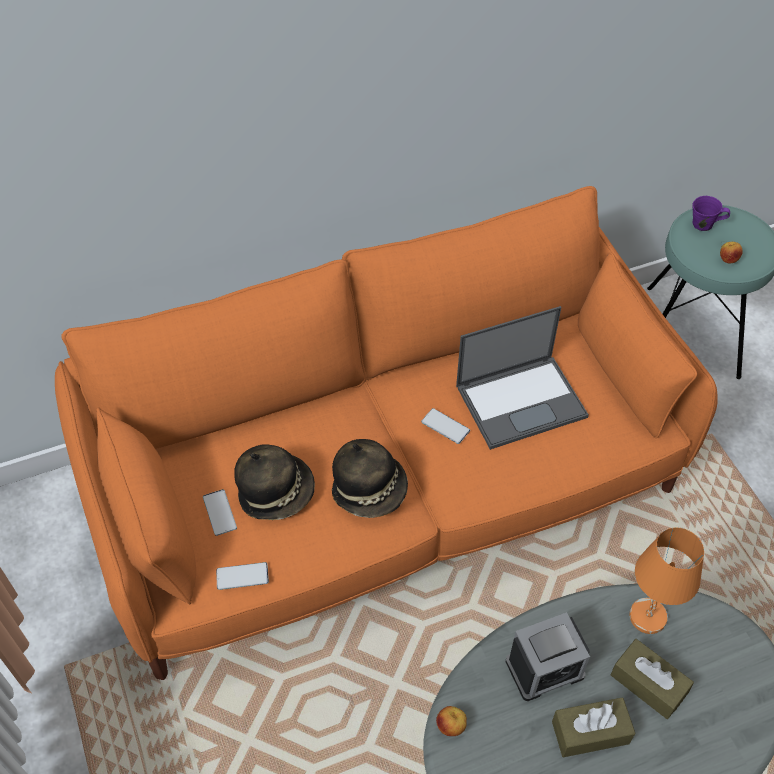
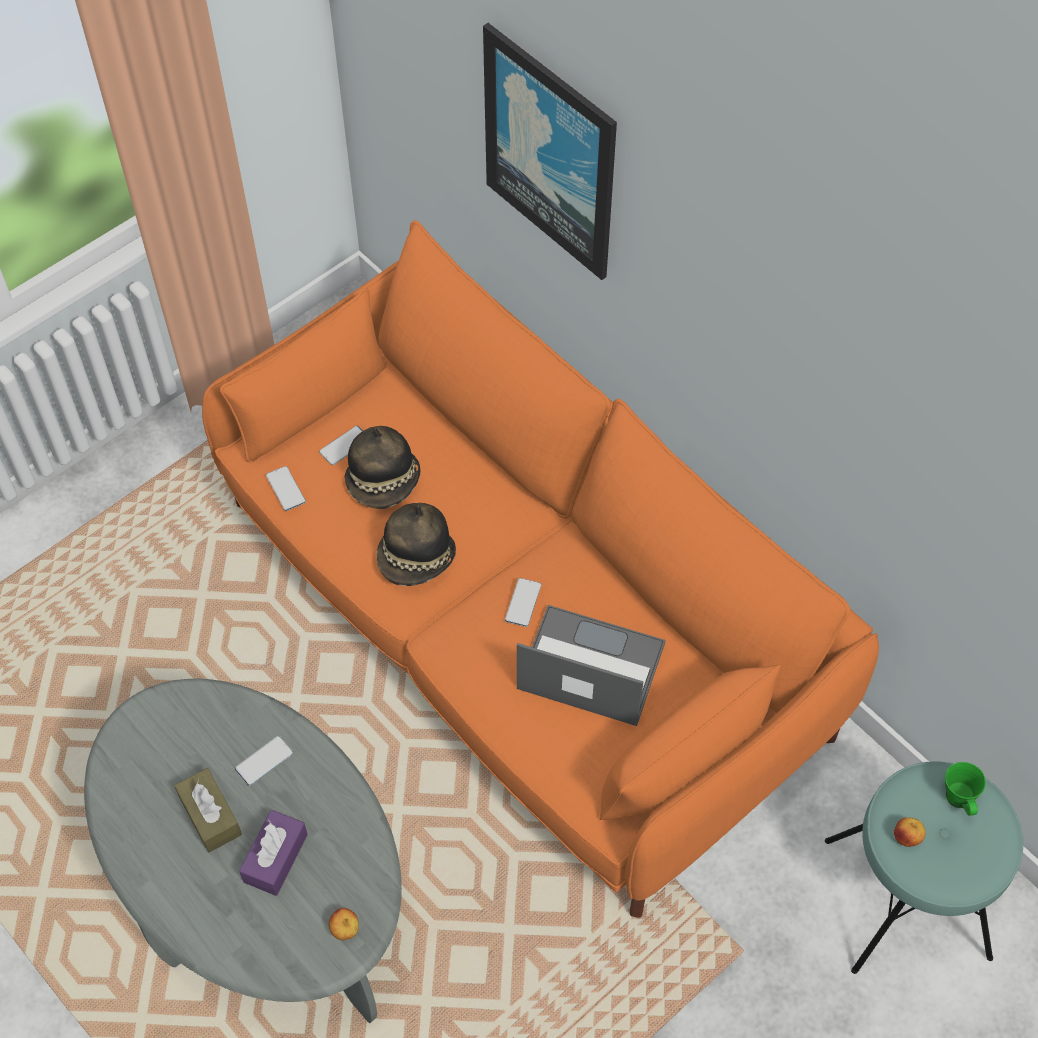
camera: 70 degrees right, 5 degrees up
(166, 126) = (551, 152): none -> picture
(451, 726) = (183, 697): apple -> apple (345, 930)
(522, 400) = (589, 666): laptop -> laptop turned 150 degrees clockwise
(544, 668) = (264, 761): alarm clock -> phone
(646, 615) = (351, 842): orange table lamp -> none
(648, 684) = (275, 858): brown tissue box -> purple tissue box
(704, 225) = (959, 798): purple mug -> green mug

